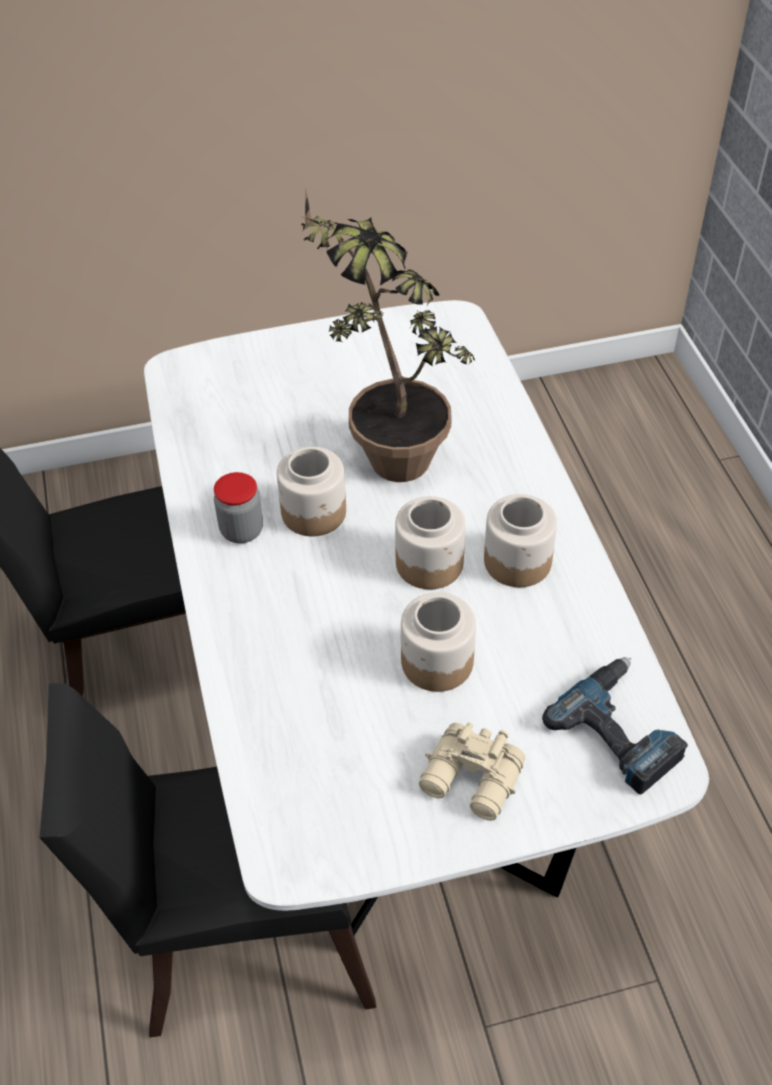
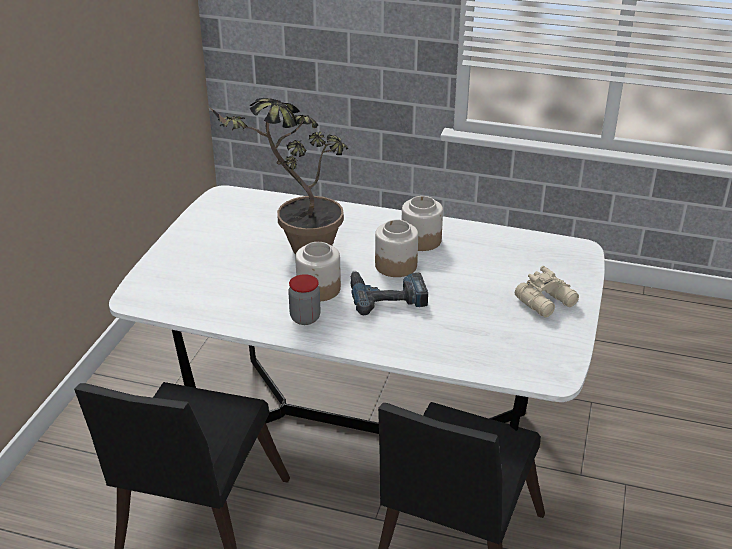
camera: 60 degrees left, 15 degrees down
(436, 661) = (464, 286): jar -> none
(622, 730) = (549, 251): power drill -> power drill (387, 296)

